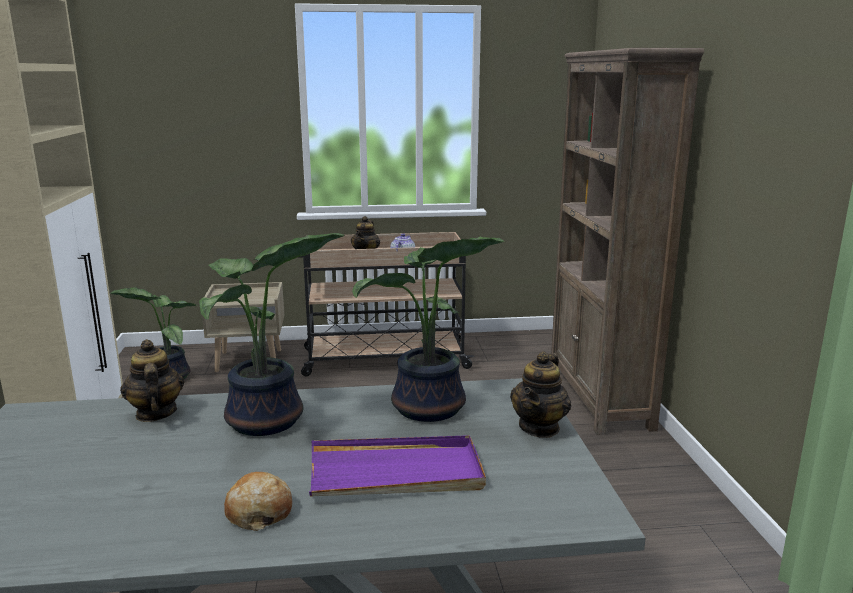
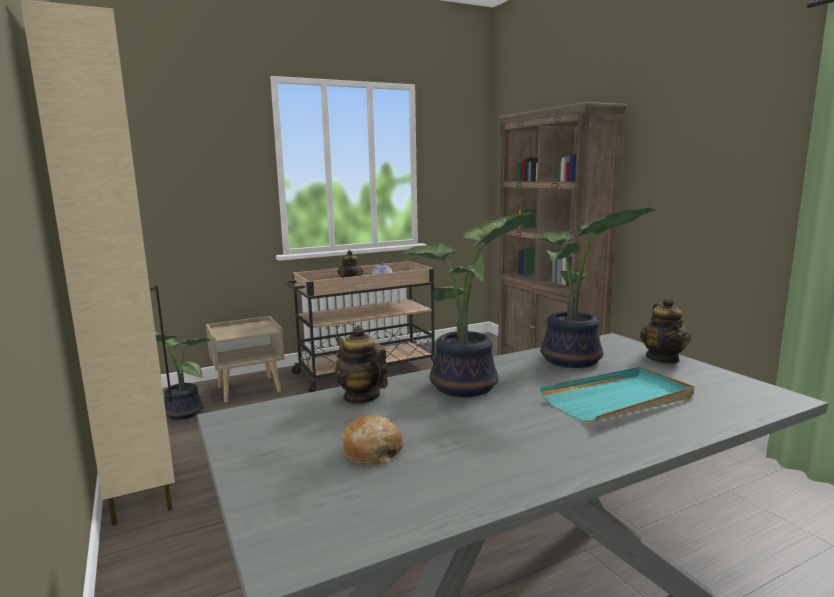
camera: 20 degrees left, 5 degrees down
(259, 511) = (564, 441): bread -> bread (372, 451)
(396, 473) = (618, 399): purple tray -> turquoise tray

